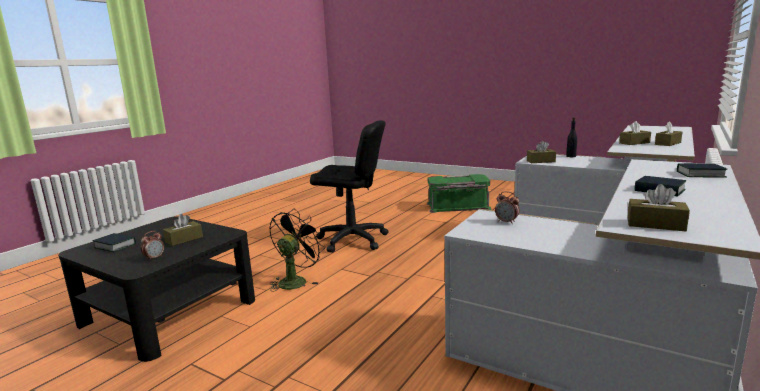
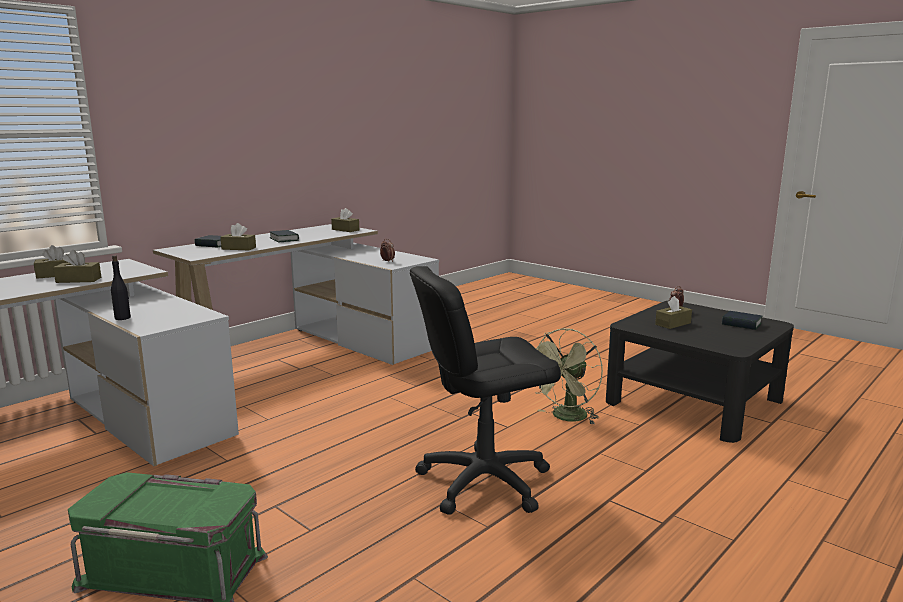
camera: 170 degrees left, 0 degrees up
(295, 280) = (566, 418): black fan -> green fan
(352, 240) = (483, 481): black office chair -> black office chair turned 45 degrees counterclockwise
(540, 161) = (191, 313): brown tissue box -> brown tissue box (239, 248)

